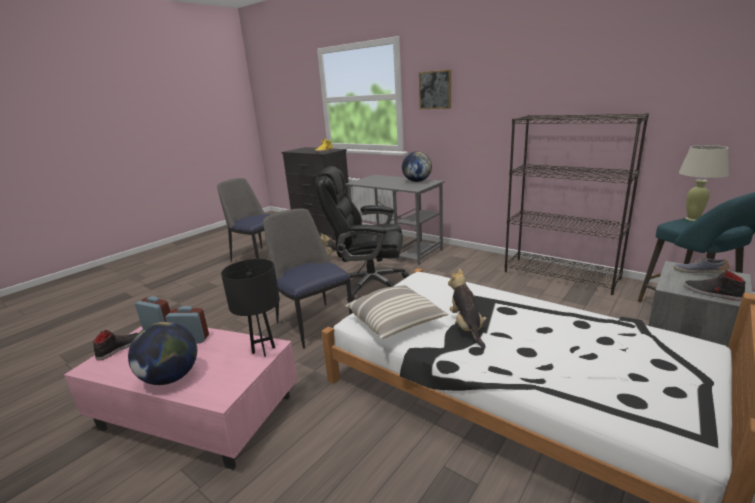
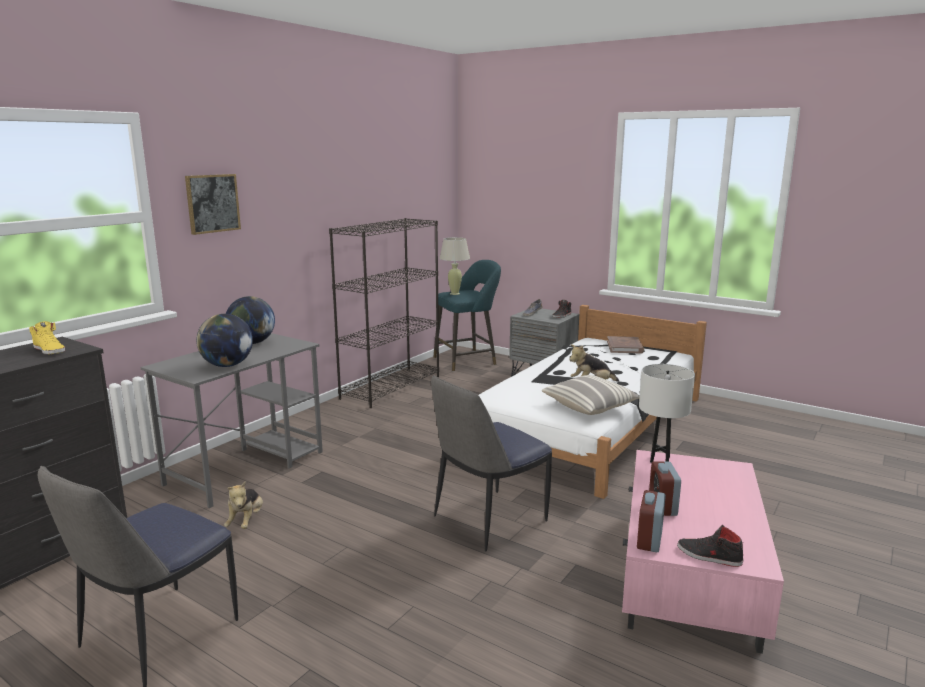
camera: 95 degrees left, 5 degrees down
(171, 378) = (732, 499): globe -> globe (227, 365)
(263, 350) = (659, 460): black table lamp -> white table lamp
(369, 285) = (377, 486): black office chair -> none
(670, 372) = (625, 347): none -> brown book

